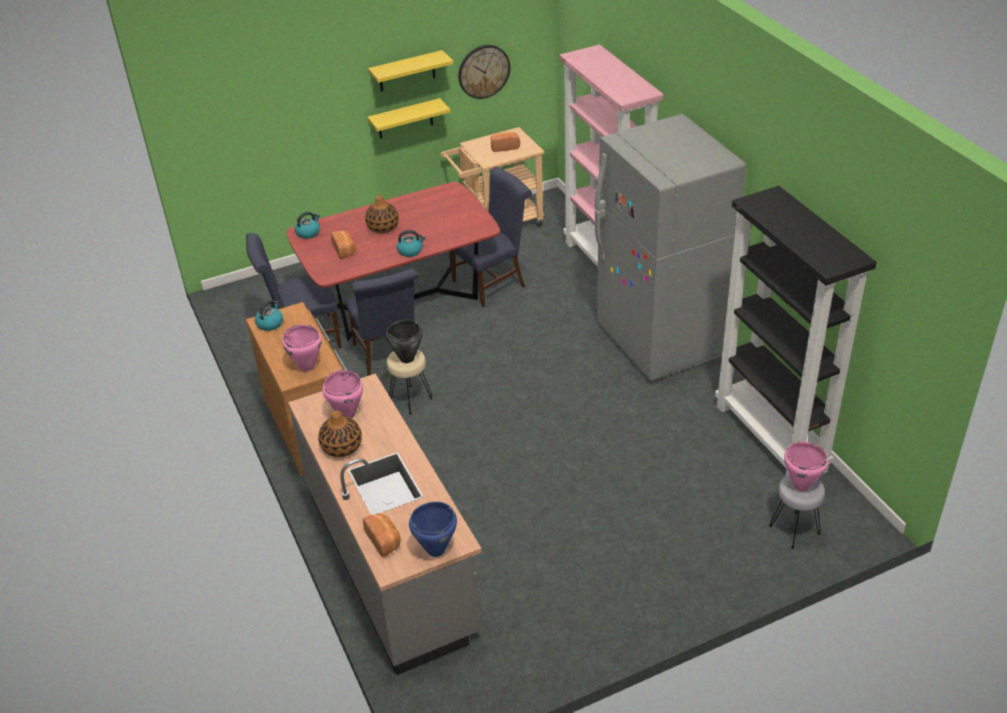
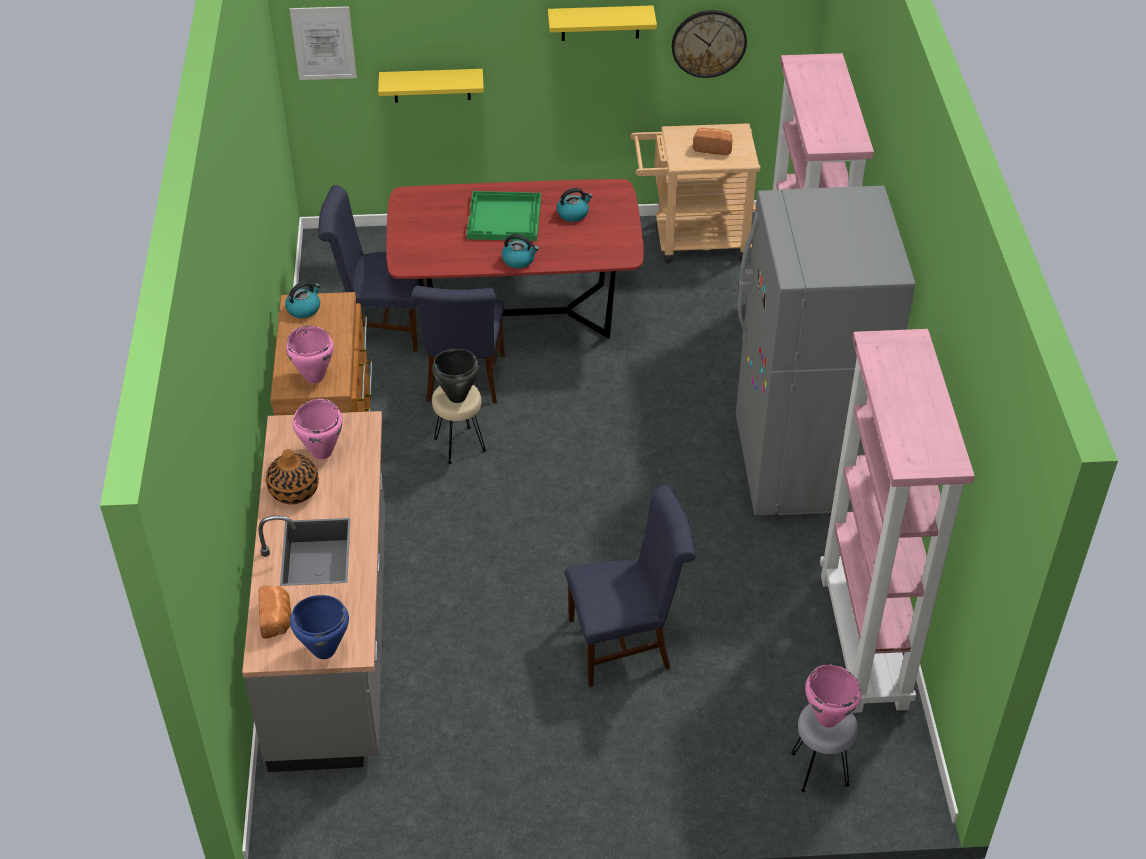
camera: 20 degrees right, 5 degrees up
(203, 131) = (323, 43): none -> picture
(308, 233) = (415, 200): kettle -> kettle (573, 213)
(345, 250) = (444, 236): bread -> none
(383, 227) = (505, 218): vase -> green tray
(405, 119) = (590, 81): yellow shelf -> yellow shelf (431, 85)
(493, 282) = (640, 321): blue chair -> blue chair (626, 643)
(771, 438) = (865, 642): black bookcase -> pink bookcase

